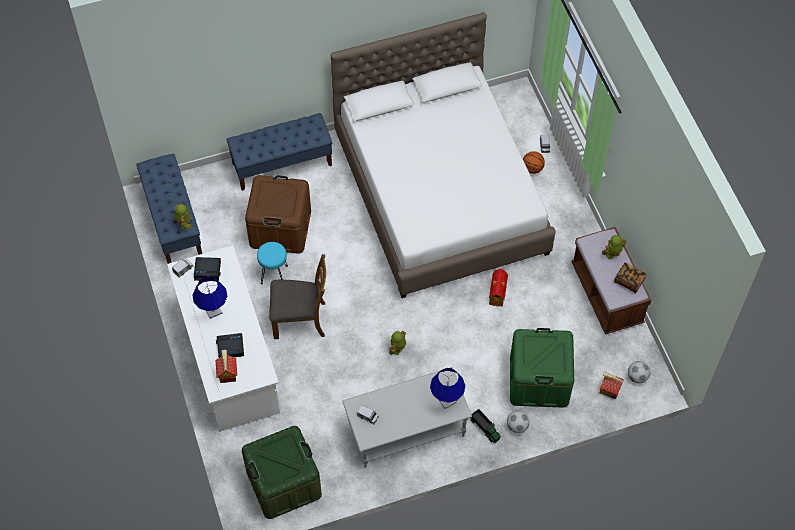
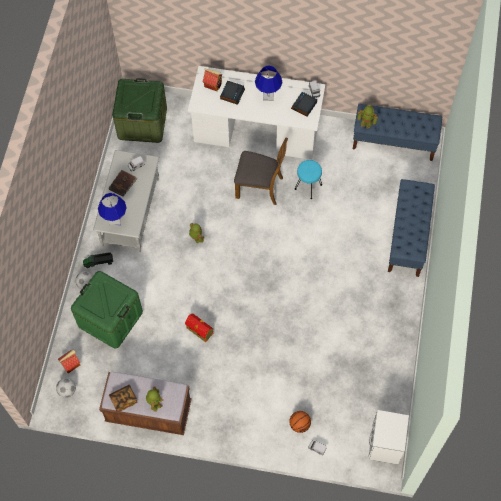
camera: 120 degrees right, 5 degrees up
(280, 228) = (347, 209): brown storage box -> none
(300, 319) = (260, 187): brown chair -> brown chair turned 105 degrees counterclockwise
(398, 417) = (123, 184): none -> brown book
(440, 192) = (316, 339): white bed -> none
(506, 99) = (384, 445): none -> white nightstand

